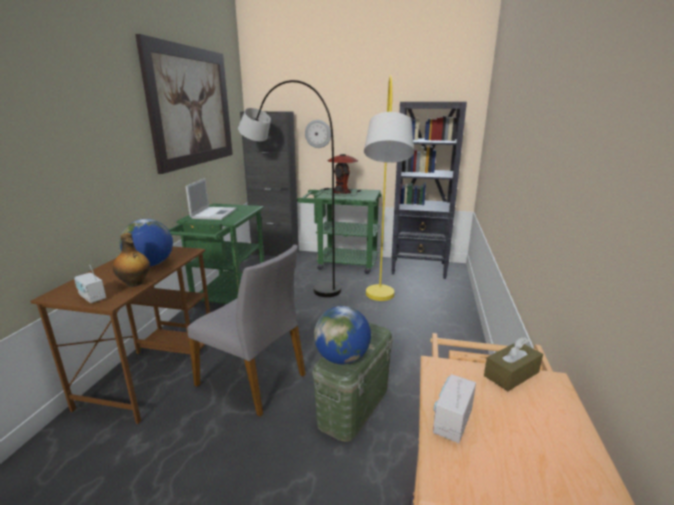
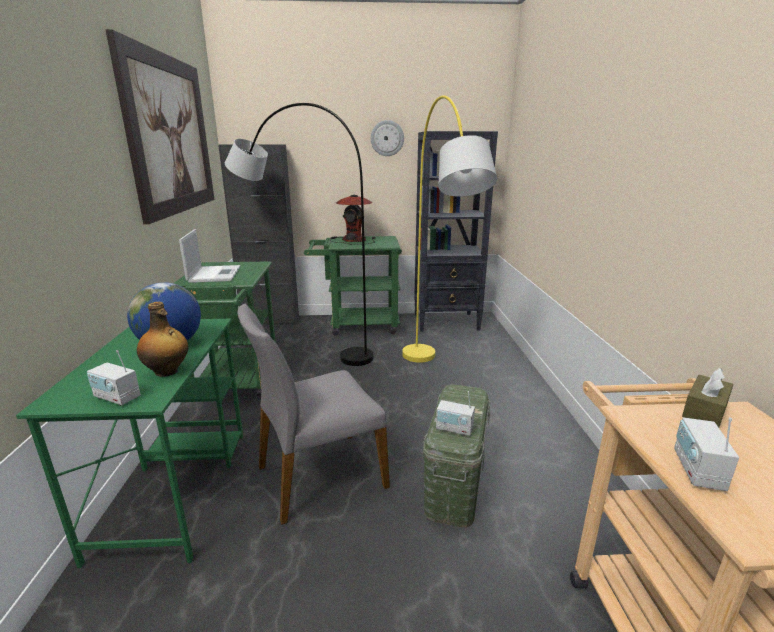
camera: 15 degrees left, 0 degrees up
(152, 370) = (176, 488): brown desk -> green desk
(253, 379) = (319, 476): grey chair -> grey chair turned 135 degrees clockwise
(318, 134) = (318, 171): wall clock -> wall clock (387, 138)
(342, 358) = (454, 429): globe -> radio

